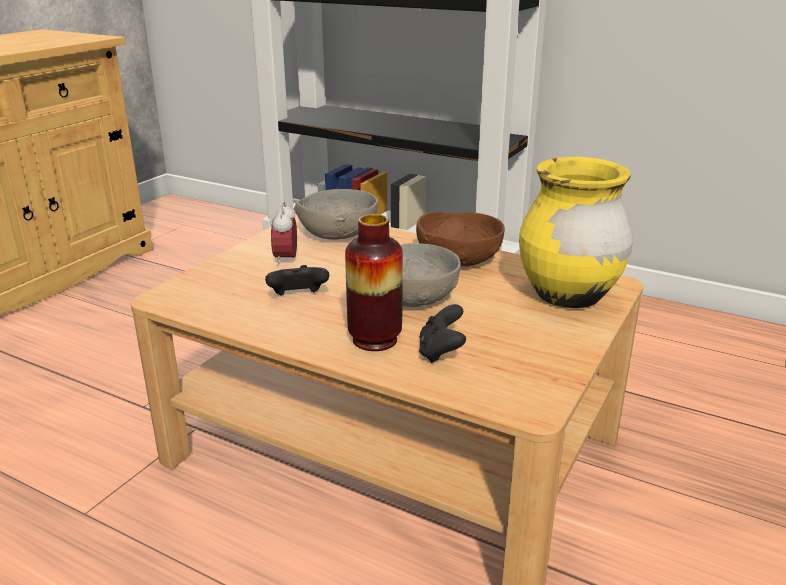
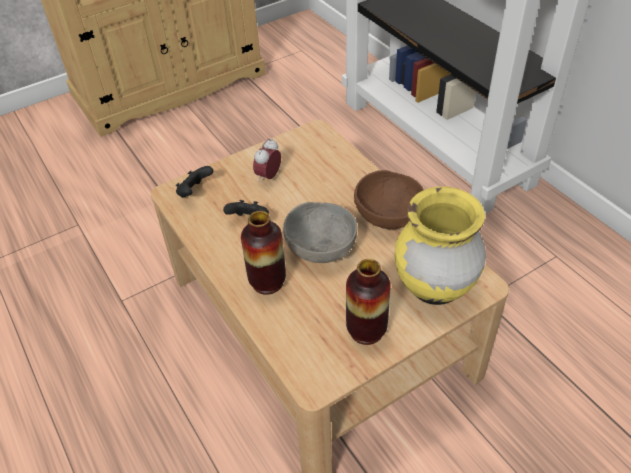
camera: 30 degrees right, 20 degrees up
(338, 233) = (324, 155): grey bowl -> none
(441, 352) = (299, 311): black game controller -> black game controller (194, 192)
(537, 346) = (366, 330): none -> vase

